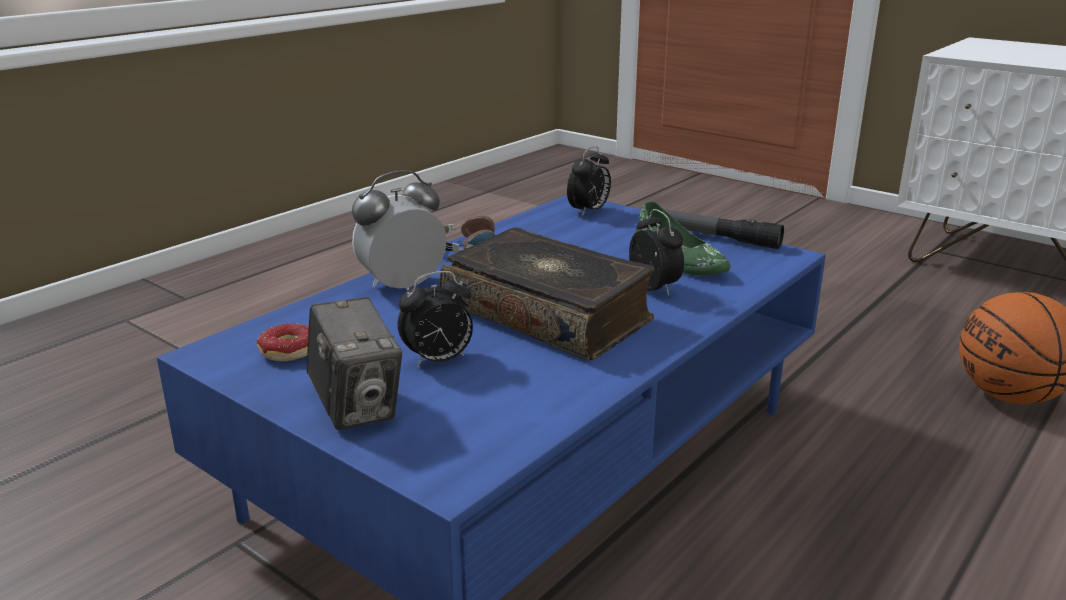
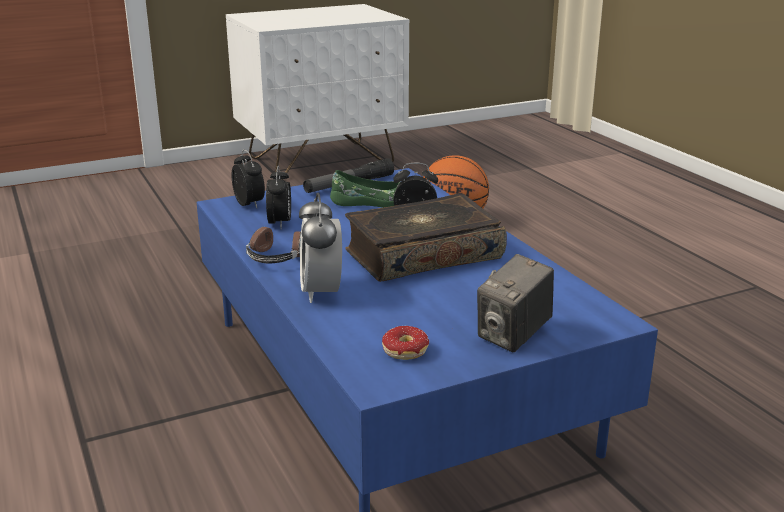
camera: 65 degrees left, 0 degrees up
(357, 407) = (513, 336): camera -> camera turned 135 degrees clockwise
(438, 361) = (465, 300): alarm clock -> alarm clock (280, 223)

